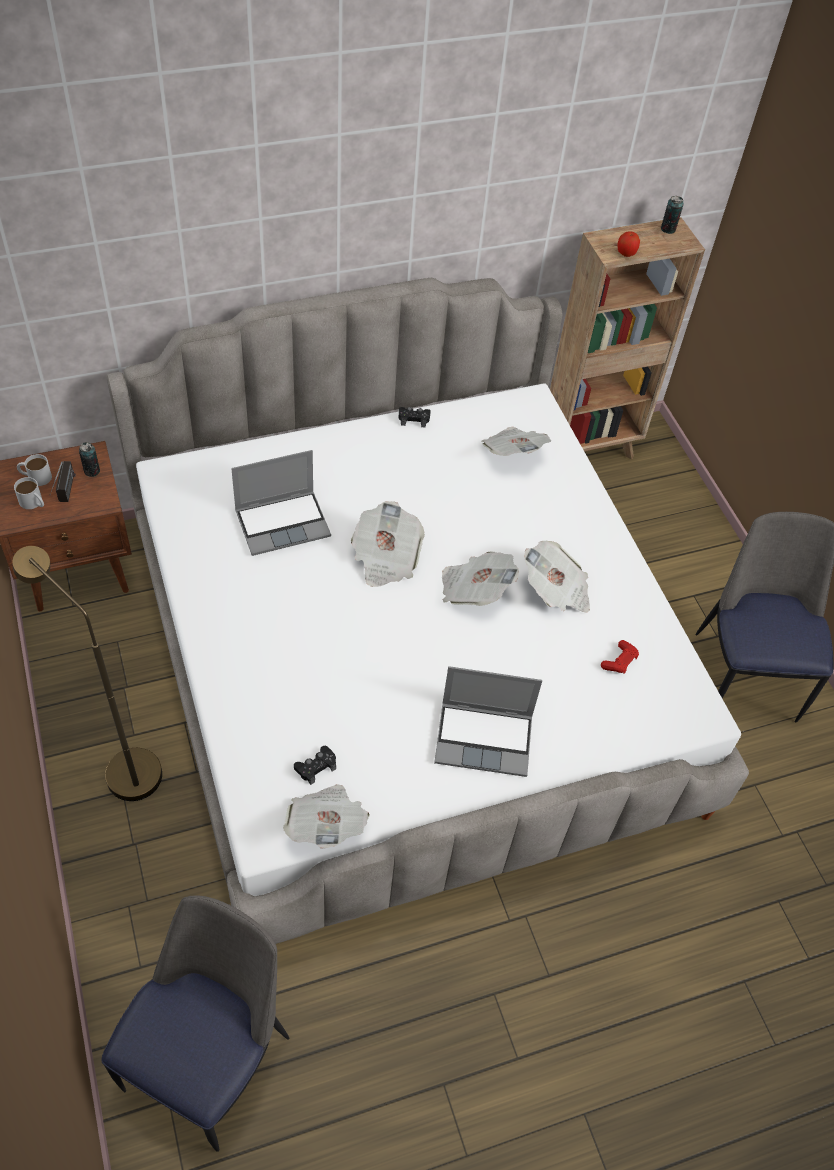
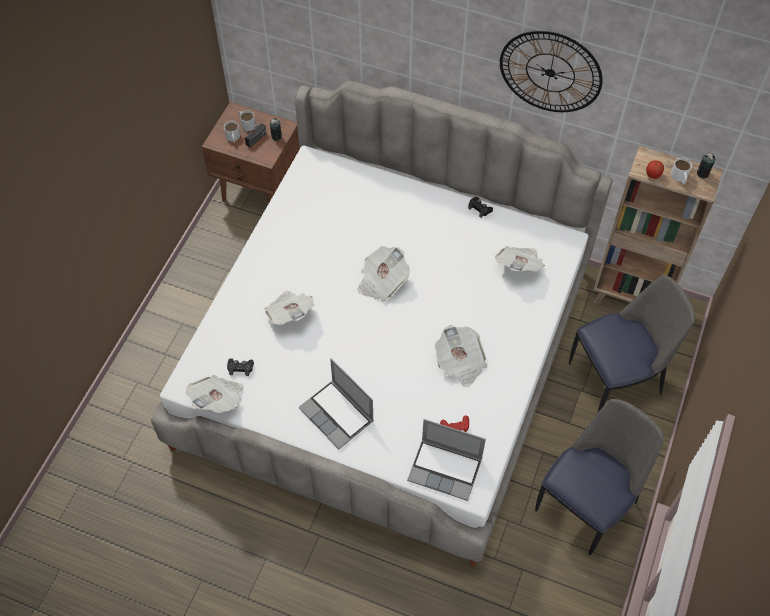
camera: 45 degrees right, 5 degrees up
(122, 767) = (192, 311): brown floor lamp -> none
(210, 1057) = (111, 481): chair -> chair (617, 377)
(283, 523) = (346, 226): laptop -> laptop (446, 469)
(462, 180) = (550, 72): none -> wall clock
(474, 590) = (413, 332): newspaper -> newspaper (290, 314)
(652, 243) = (679, 178): none -> white mug

